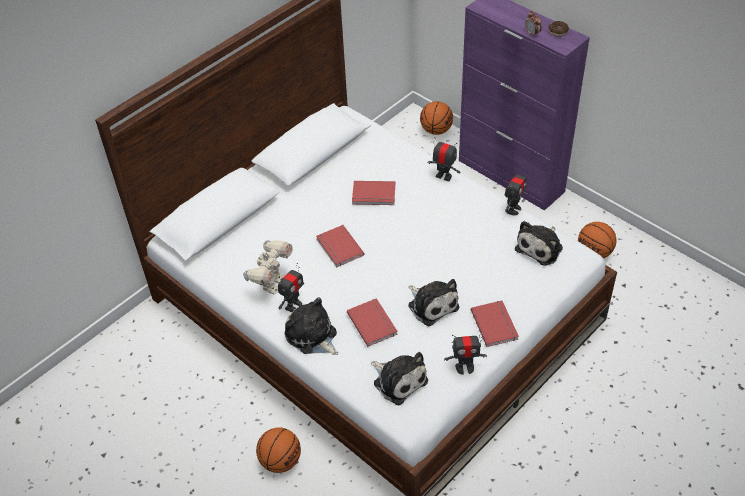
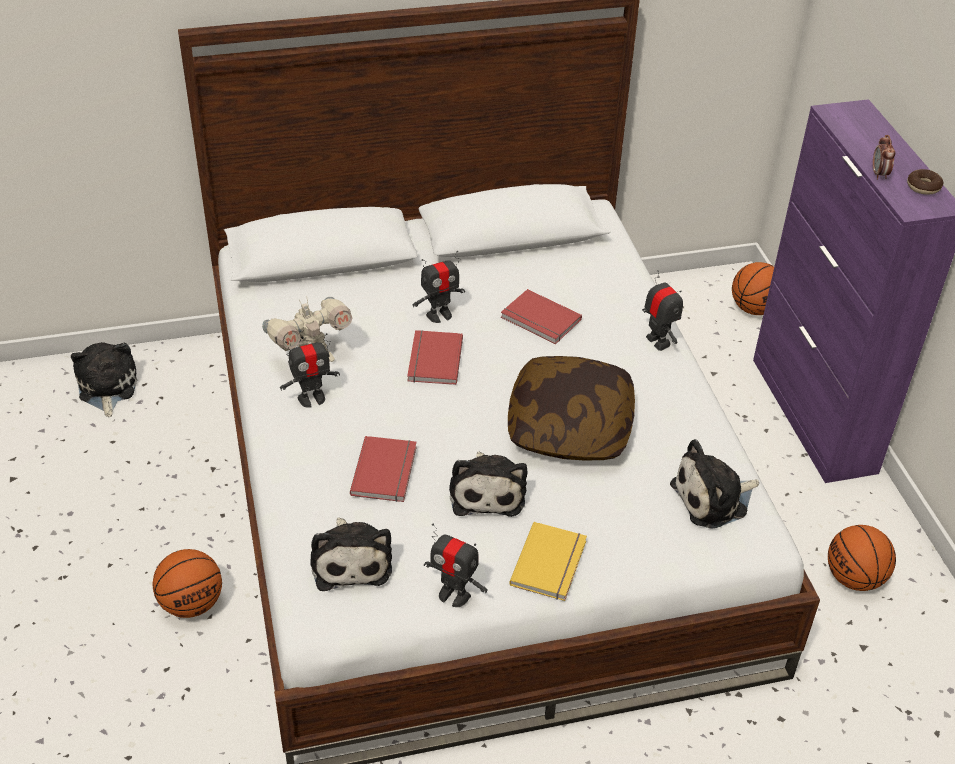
camera: 30 degrees right, 5 degrees down
(312, 336) = (298, 447): plush toy -> plush toy (106, 388)
(441, 247) = (570, 426): none -> pillow
(495, 324) = (551, 563): red book -> yellow book
(513, 209) = (719, 430): toy robot -> toy robot (439, 315)

